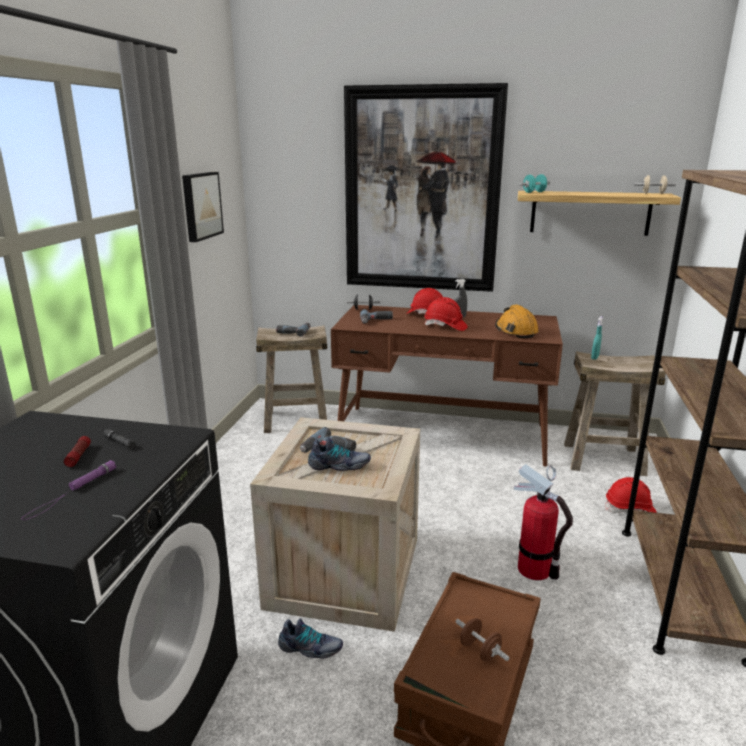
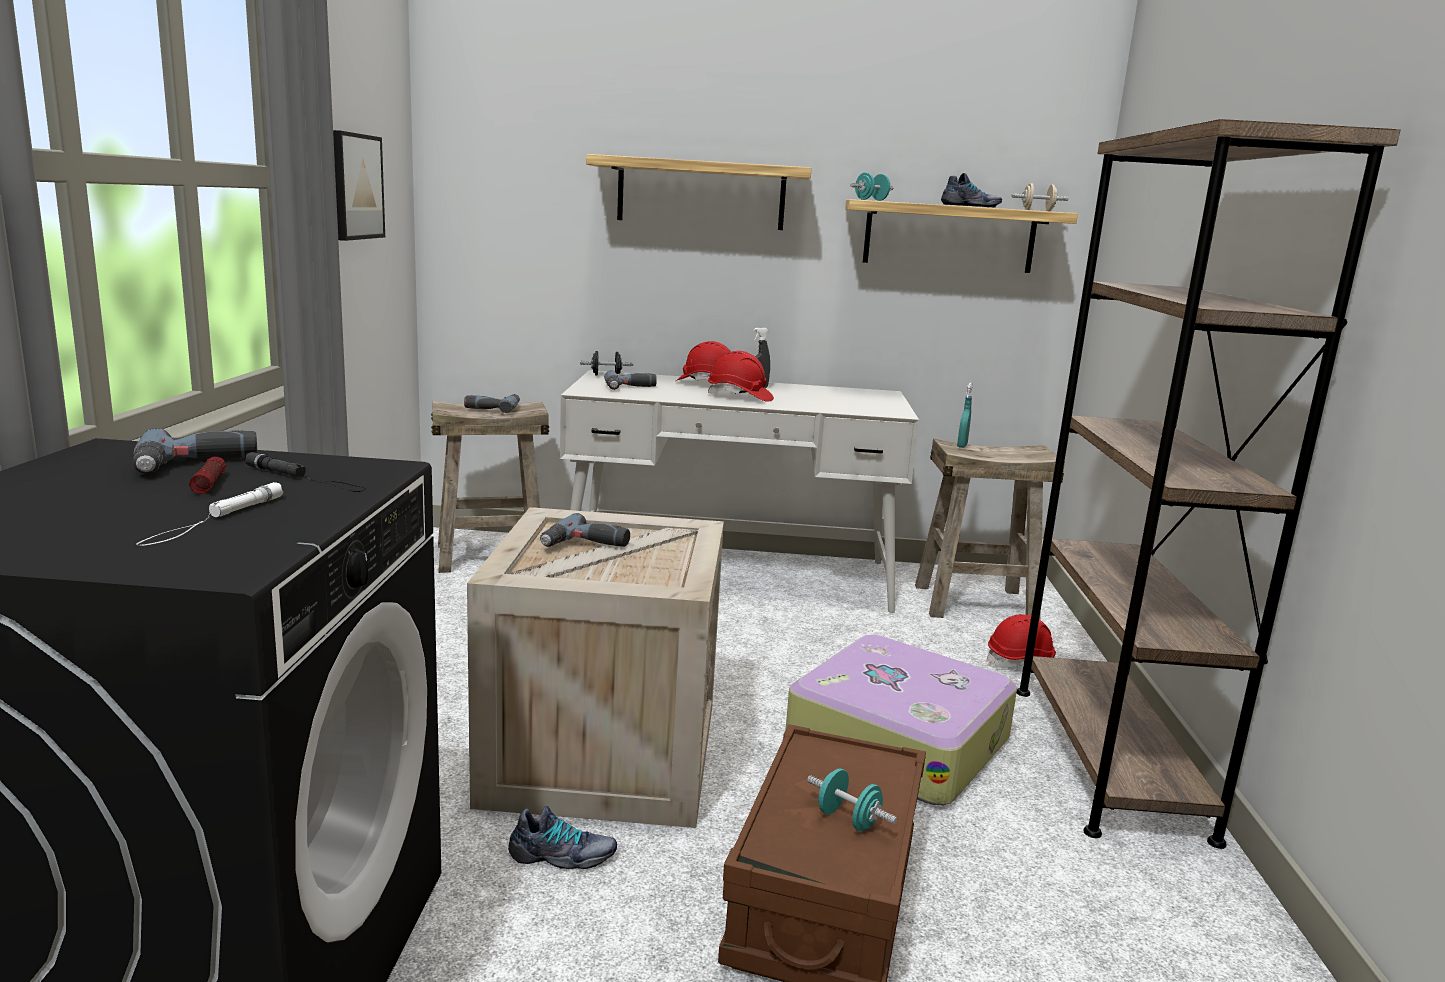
camera: 10 degrees left, 5 degrees down
(71, 492) = (213, 520): purple flashlight -> white flashlight
(77, 436) = (197, 464): none -> power drill
(339, 465) = (607, 562): shoe -> shoe (971, 206)
(421, 191) = (701, 194): picture -> shelf
(442, 434) = (730, 574): brown desk -> white desk
(480, 651) = (848, 820): brown dumbbell -> turquoise dumbbell
(516, 331) = (847, 404): orange hard hat -> none
(534, 569) = (898, 740): fire extinguisher -> suitcase

